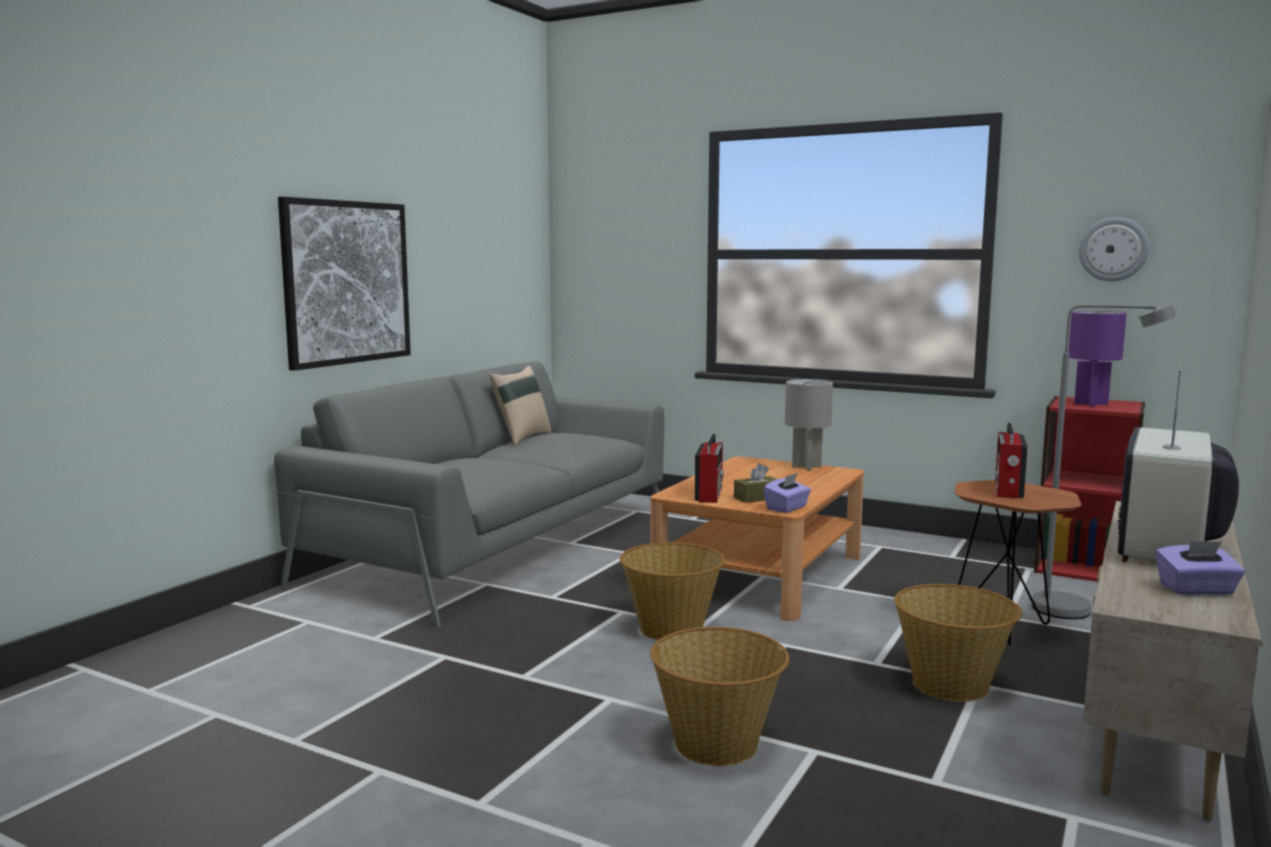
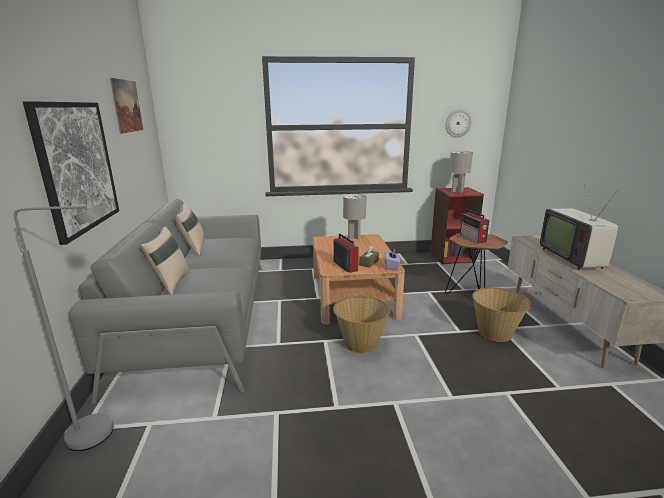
camera: 35 degrees left, 10 degrees up
(431, 463) = (170, 283): none -> beige pillow
(475, 213) = (127, 106): none -> picture
(717, 744) = (472, 408): basket -> none
(1078, 612) = (479, 279): grey floor lamp -> grey floor lamp (103, 432)
(1091, 404) = (457, 191): purple table lamp -> grey table lamp
(1196, 590) = (623, 279): purple tissue box -> none

